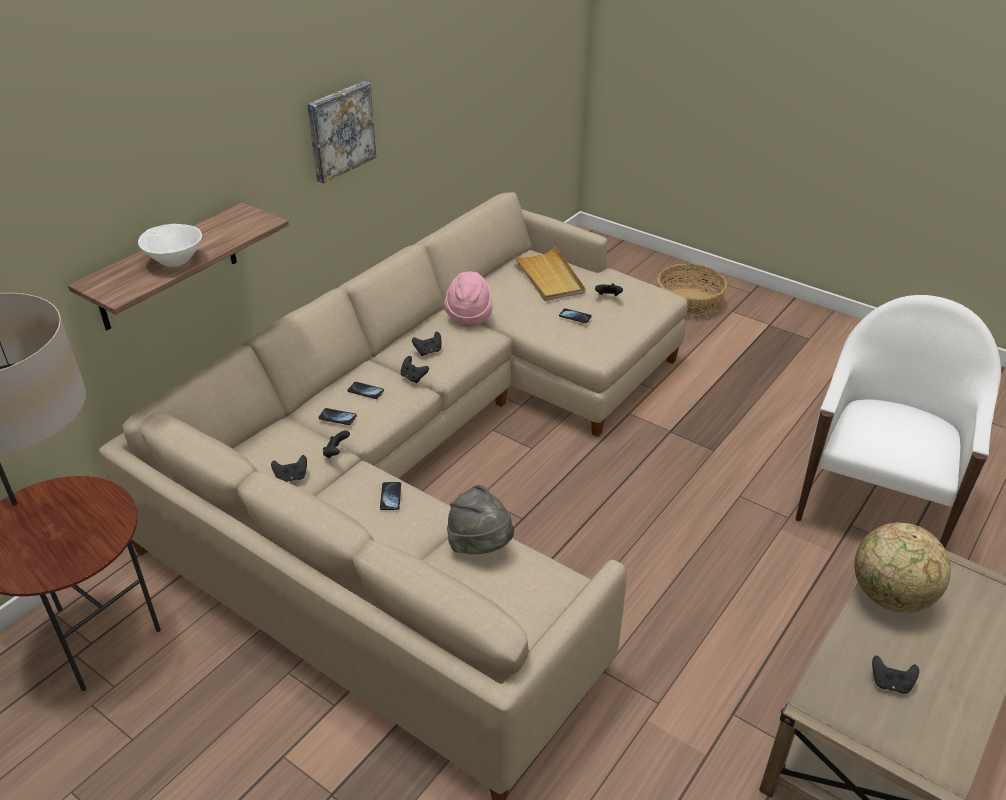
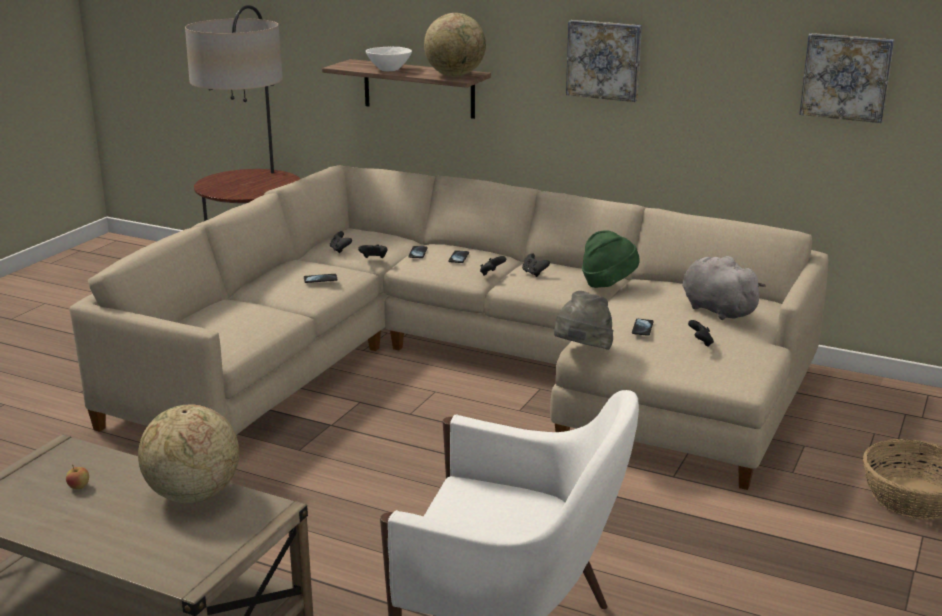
camera: 80 degrees right, 15 degrees down
(245, 223) = (455, 75): none -> globe
(469, 316) = (608, 284): pink hat -> green hat
(480, 546) = (268, 316): grey hat -> grey hat (582, 352)
(489, 60) = (846, 77): none -> picture
(548, 277) = (716, 309): beige tray -> grey plush toy
(890, 684) = (78, 487): black game controller -> apple

